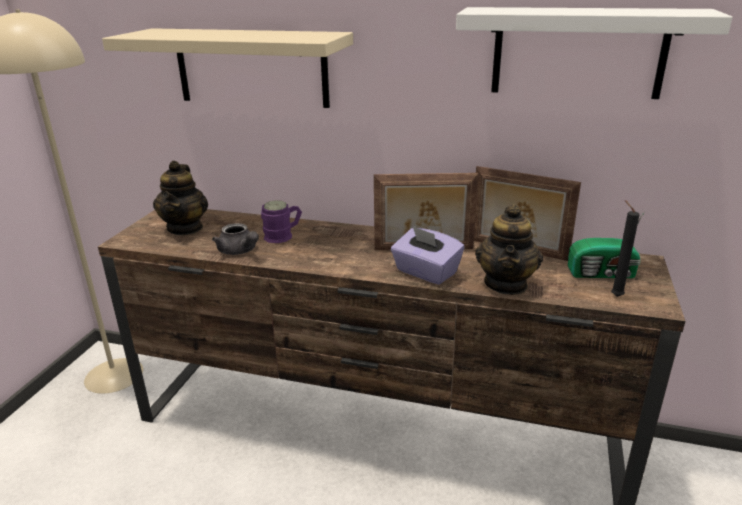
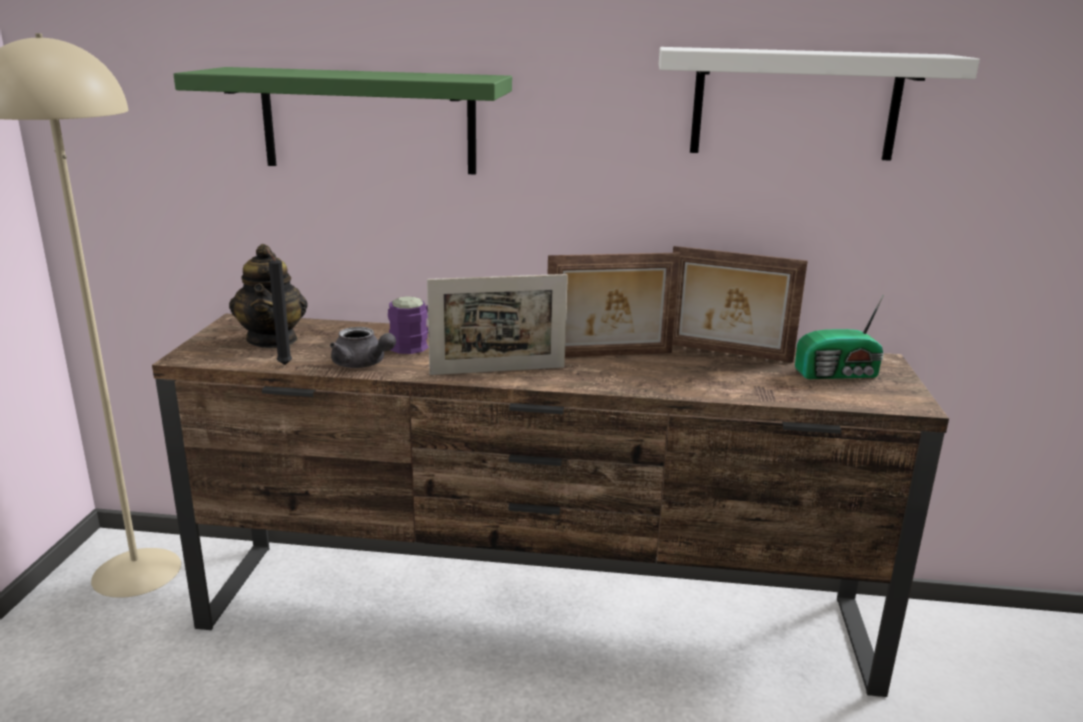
camera: 10 degrees left, 5 degrees down
(251, 67) = (368, 121): beige shelf -> green shelf
(334, 260) = (498, 371): none -> picture frame
(425, 272) = (622, 380): purple tissue box -> none
(506, 284) = (727, 389): teapot -> none
(614, 295) = (860, 396): black candle -> black candle (283, 364)

